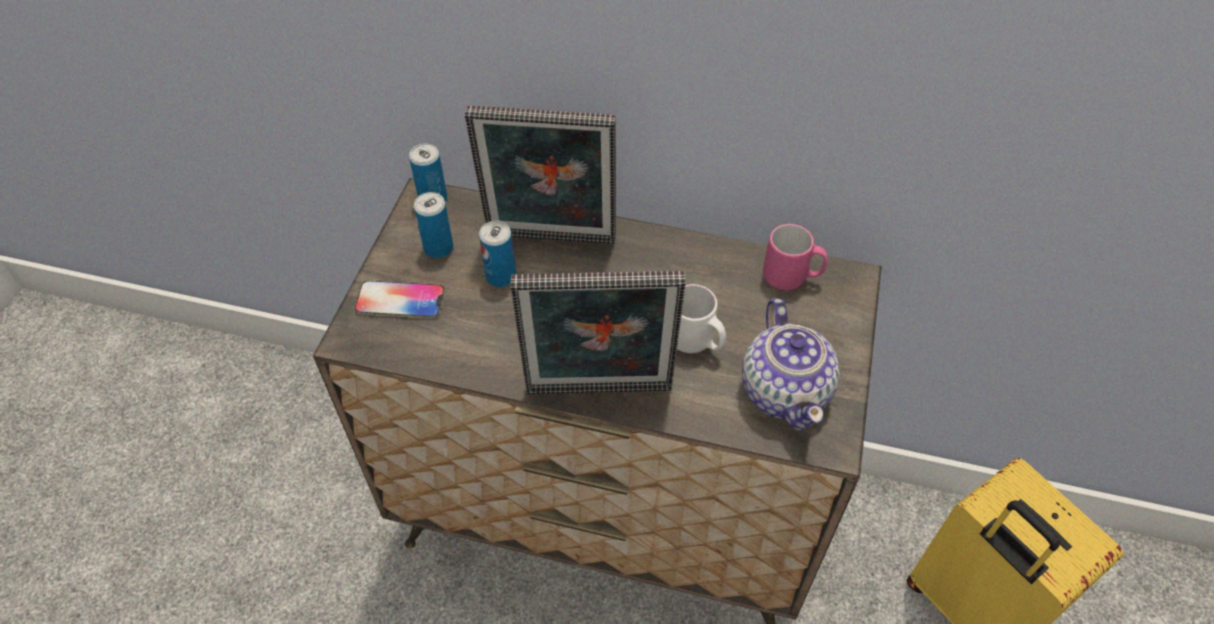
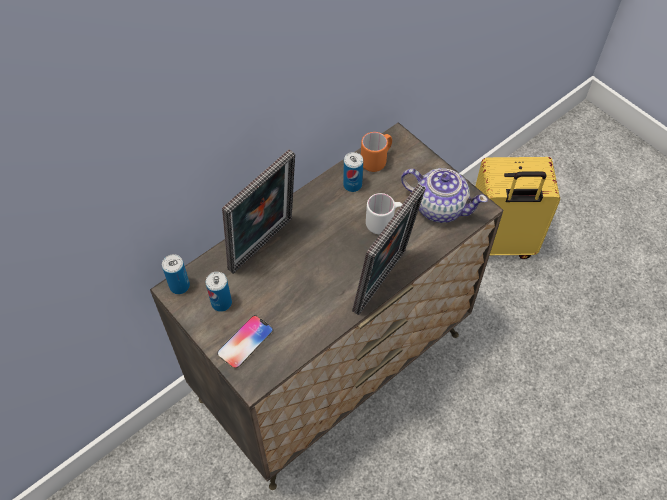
camera: 55 degrees left, 5 degrees up
(501, 276) = (269, 284): can -> can (352, 185)
(792, 278) = (377, 160): pink mug -> orange mug

